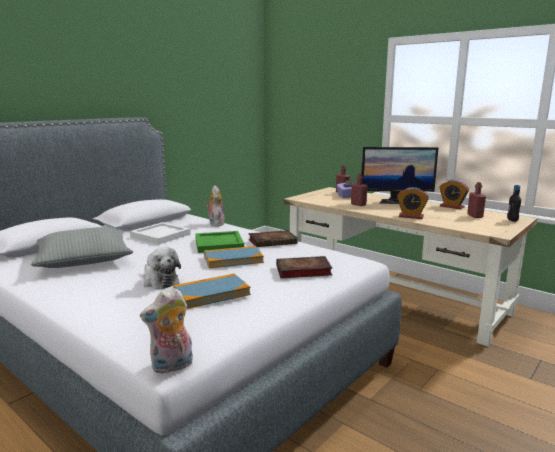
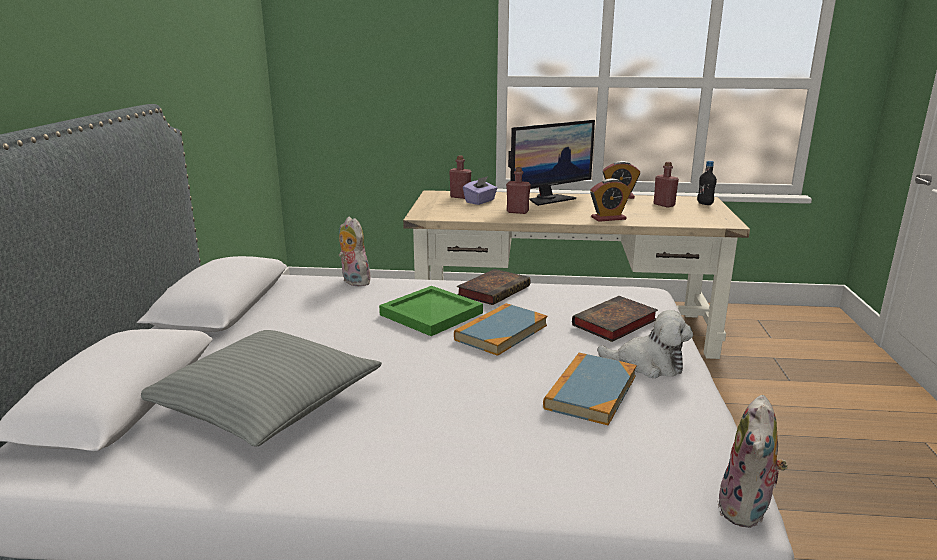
camera: 35 degrees left, 5 degrees up
(160, 281) = (477, 398): plush toy -> plush toy (648, 365)
(161, 235) = (310, 322): white tray -> none

